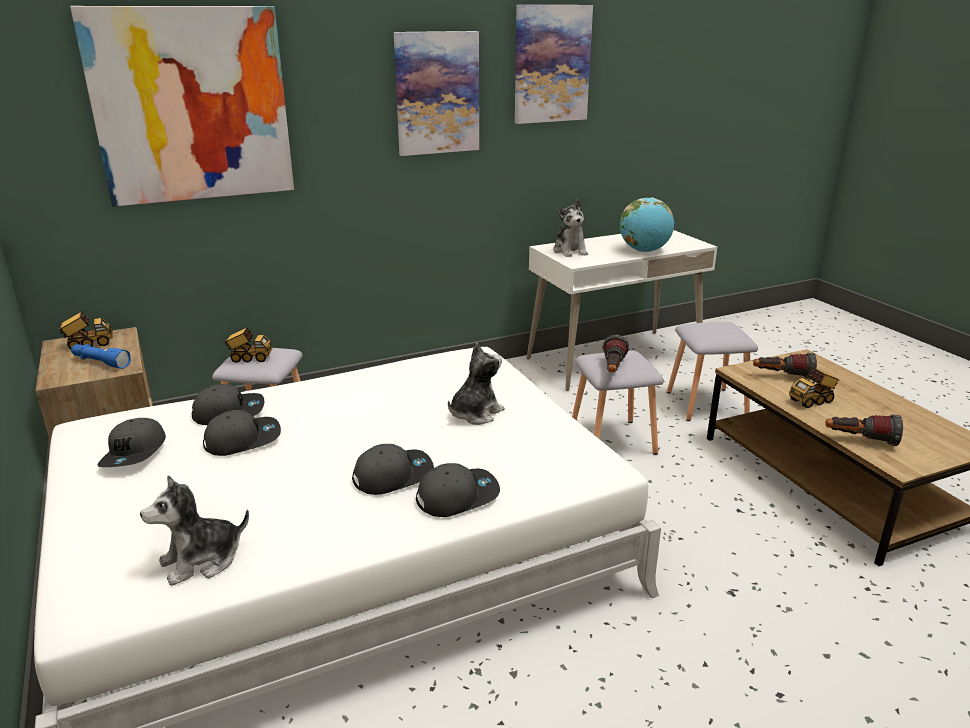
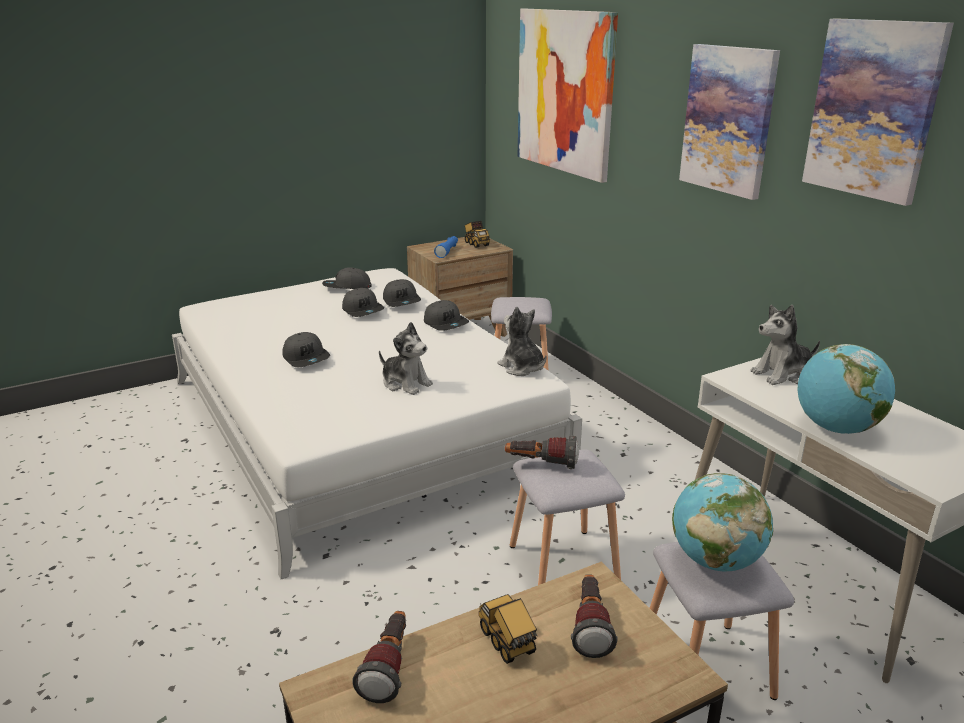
camera: 85 degrees right, 0 degrees up
(202, 561) = (235, 322): plush toy -> plush toy (522, 368)
(250, 358) = (516, 301): toy truck -> none
(457, 496) = (275, 382): grey cap -> grey cap (446, 323)
(715, 331) = (715, 560): none -> globe

